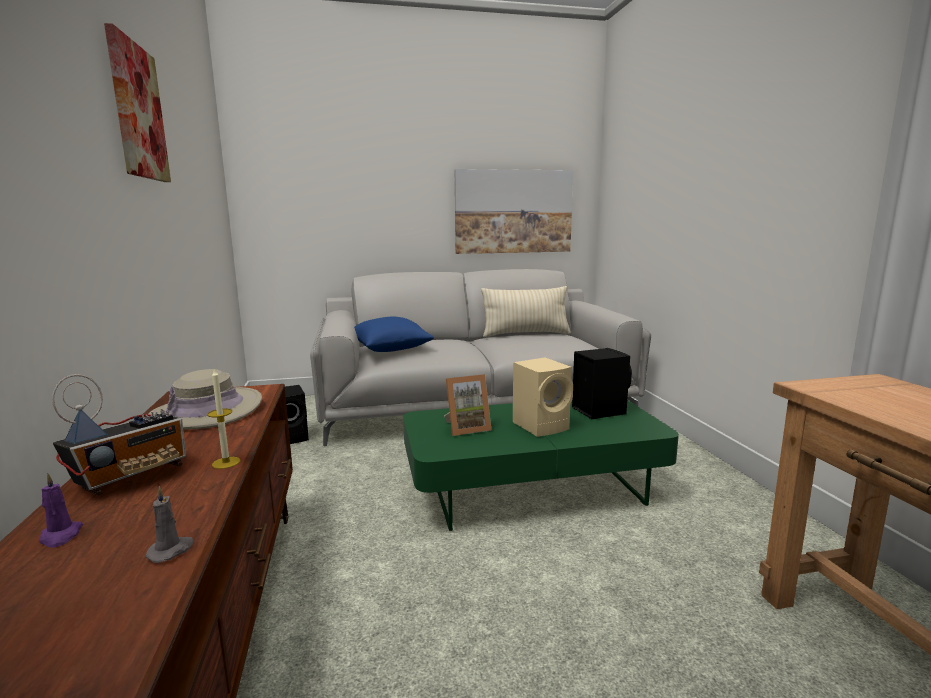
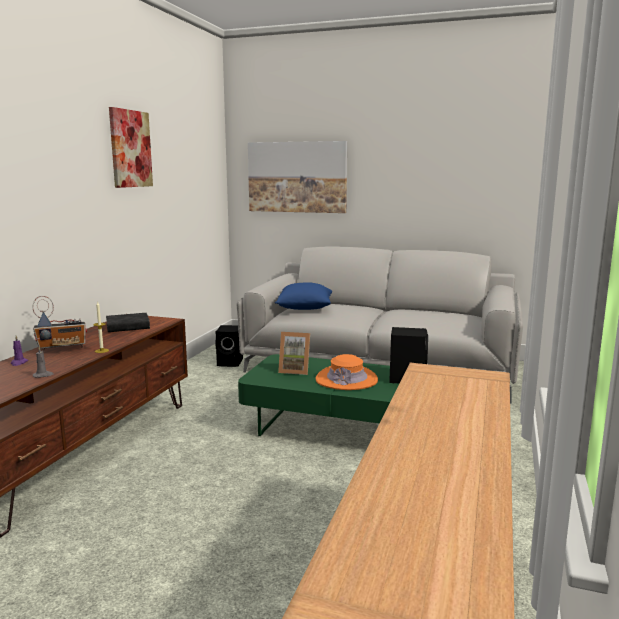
camera: 30 degrees right, 0 degrees up
(207, 411) = (128, 327): beige hat -> black book
(513, 212) = (449, 197): picture -> picture (297, 177)
(525, 334) = (433, 311): beige pillow -> none
(542, 426) = (346, 379): beige speaker -> orange hat

